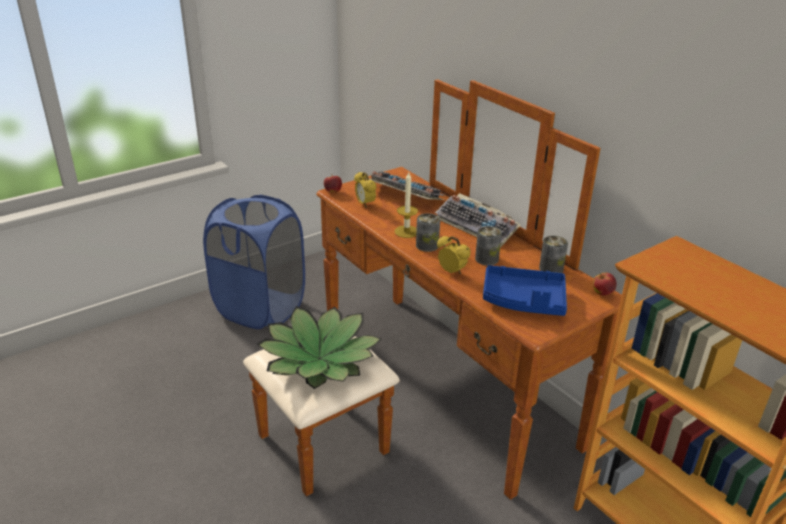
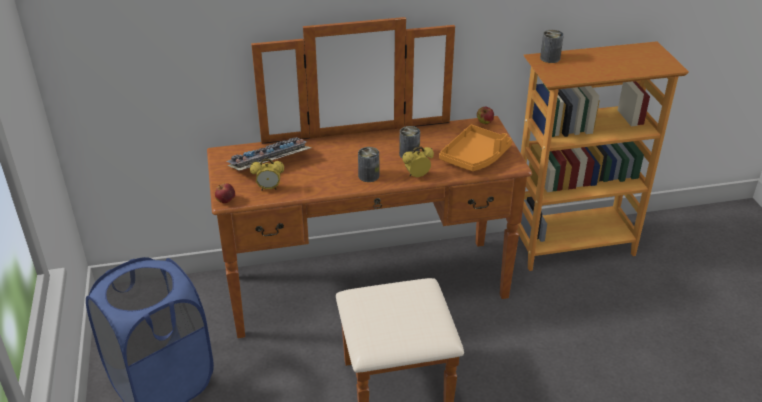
camera: 65 degrees left, 5 degrees up
(320, 358) = (398, 312): potted plant -> none
(406, 231) = (337, 179): candle -> none
(479, 226) = (357, 141): keyboard -> none
(523, 300) = (475, 157): blue tray -> orange tray
(551, 269) = (441, 131): can -> can (550, 58)

